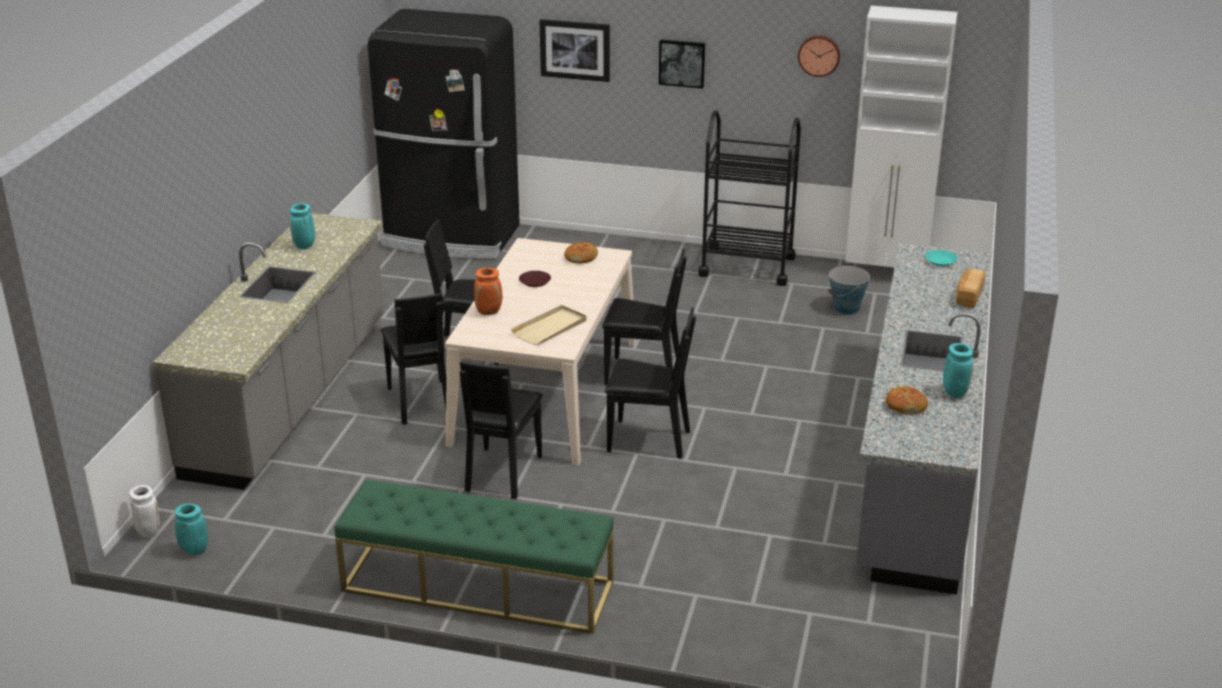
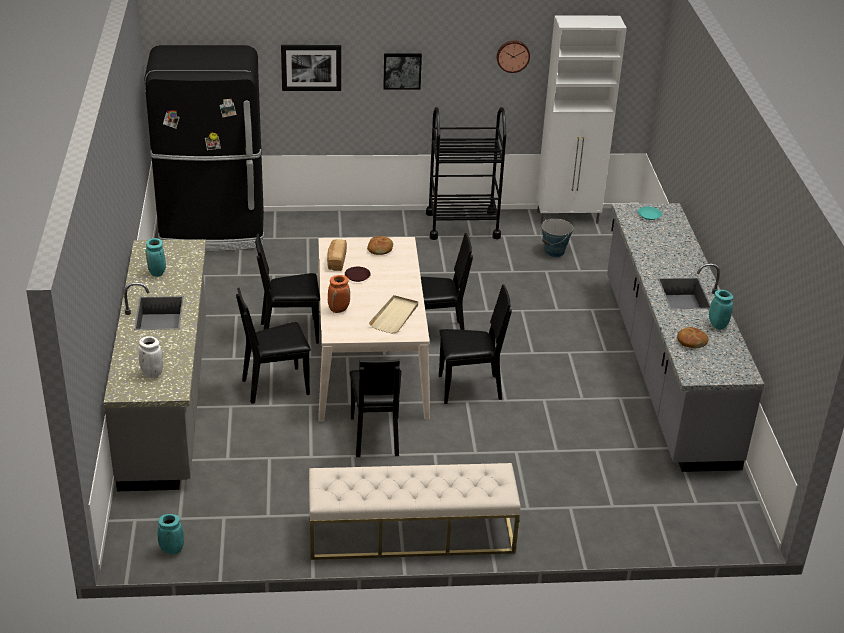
camera: 20 degrees left, 5 degrees up
(148, 532) = (122, 542): white vase -> white vase (151, 374)
(420, 401) = (276, 386): black chair -> black chair turned 105 degrees clockwise
(477, 586) = (411, 534): green bench -> beige bench
(968, 297) = (684, 244): bread -> bread (336, 261)

